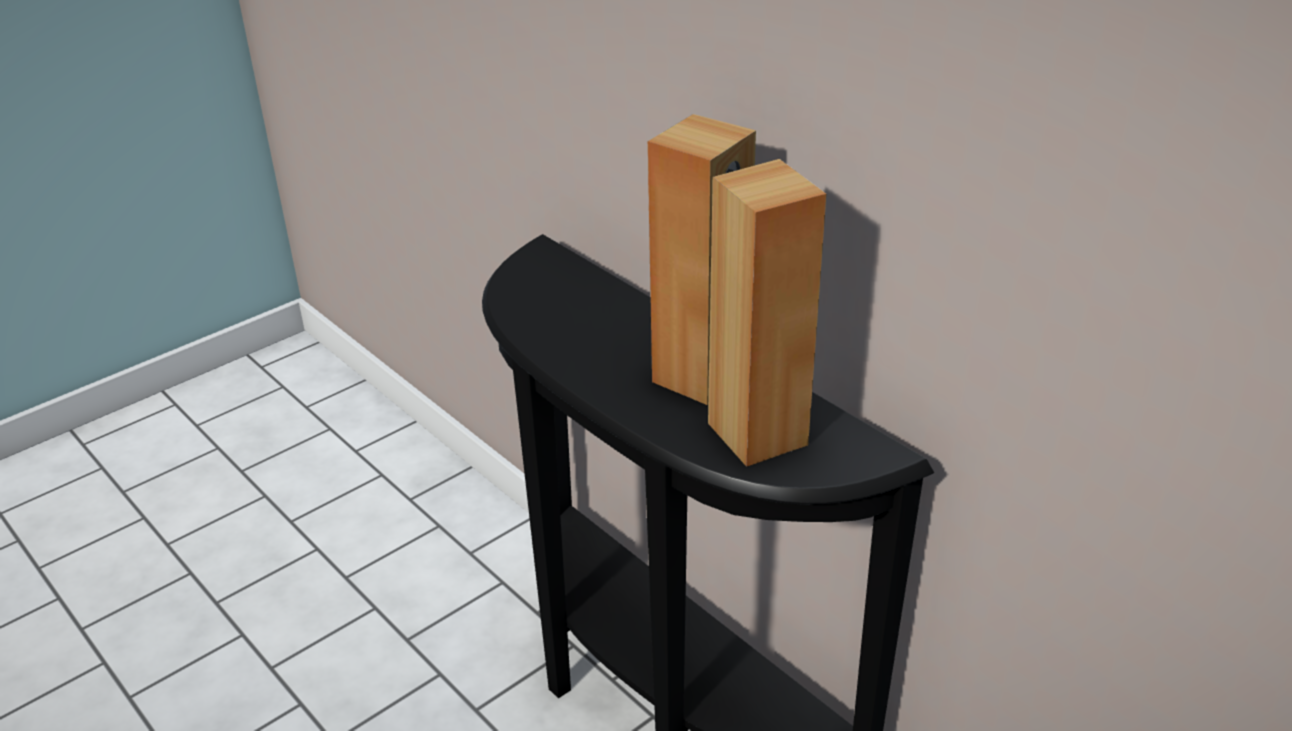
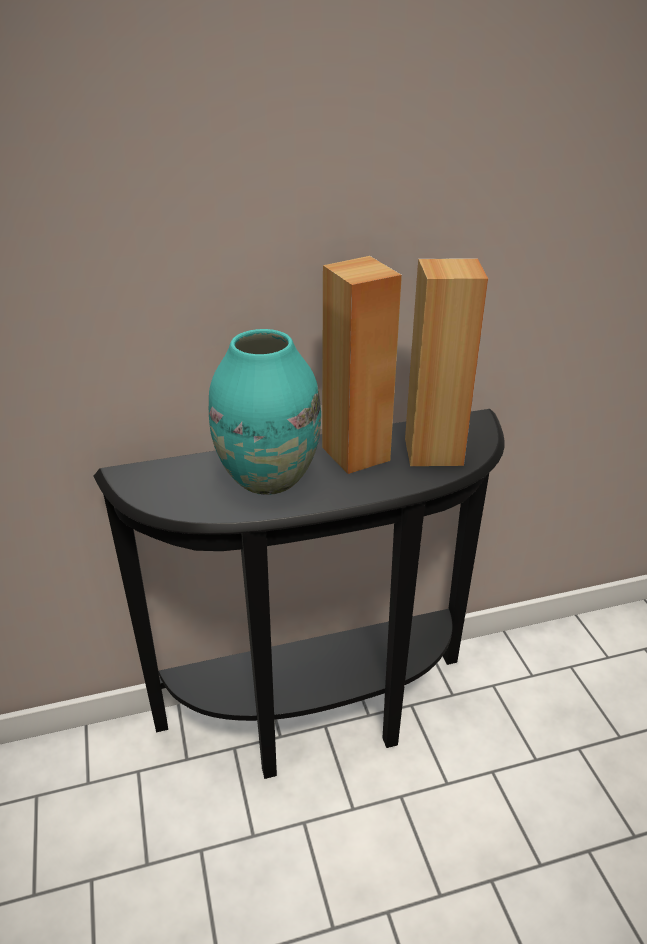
camera: 65 degrees left, 0 degrees up
(600, 332) = (268, 478): none -> turquoise vase

